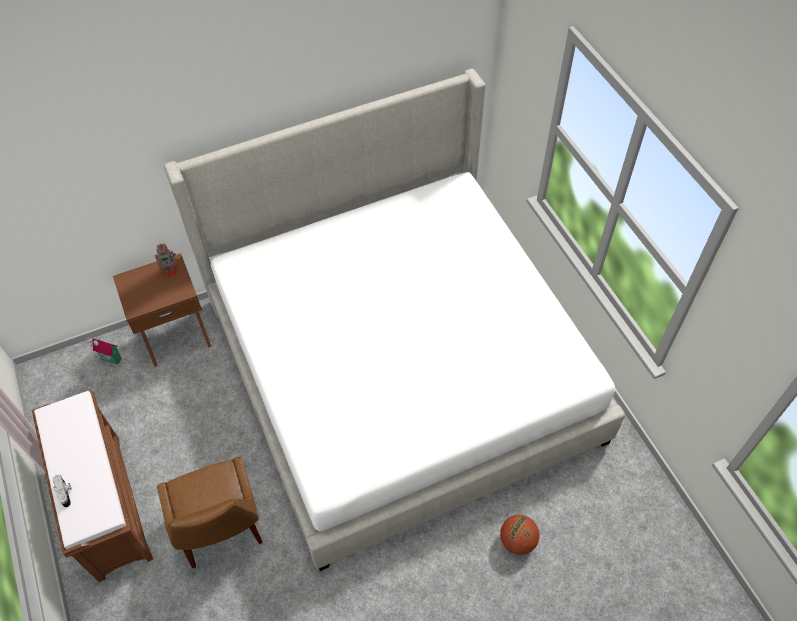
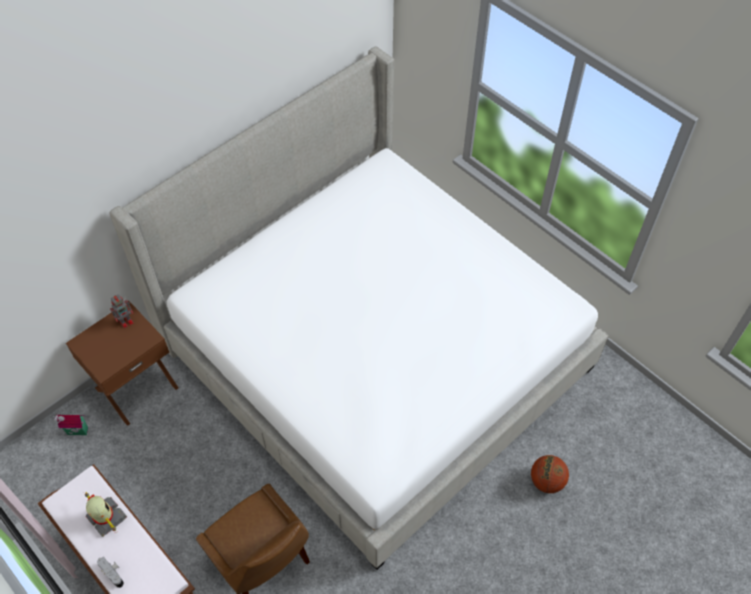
camera: 20 degrees left, 0 degrees up
(80, 441) = (106, 518): none -> toy robot

